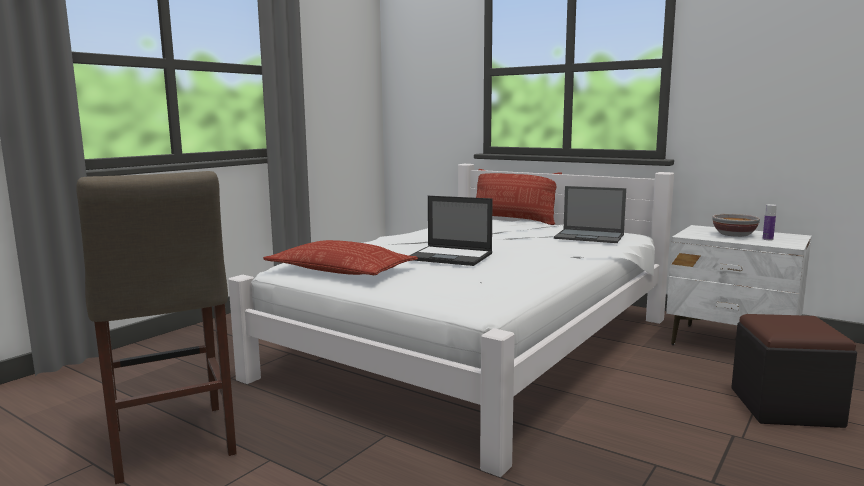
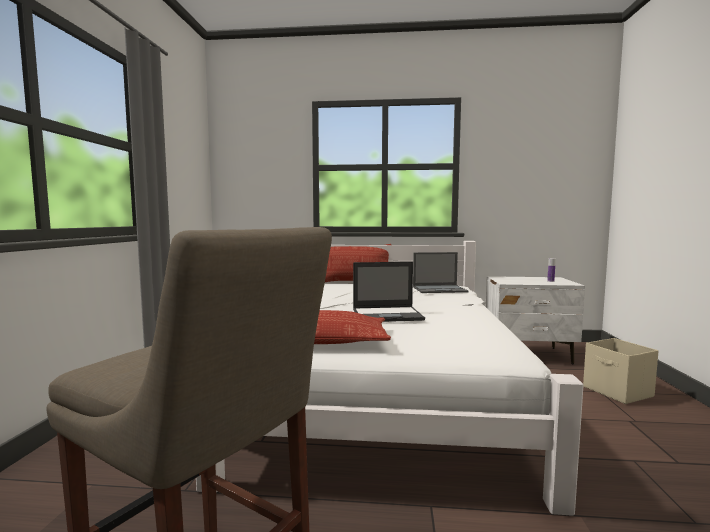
camera: 30 degrees left, 5 degrees down
(733, 235) = (527, 280): bowl -> none
(785, 407) = (618, 392): black ottoman -> beige storage box

